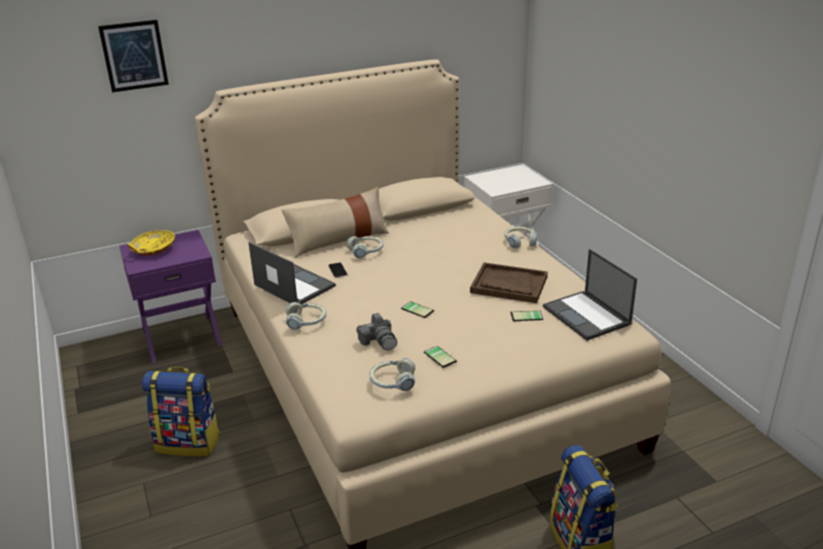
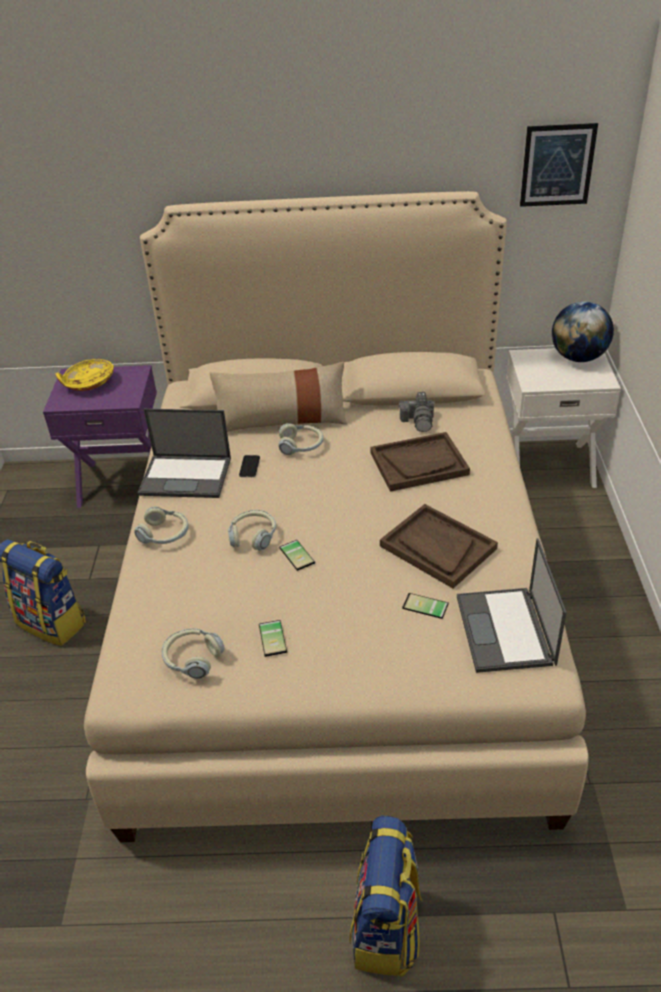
camera: 25 degrees right, 10 degrees up
(134, 56) = (71, 151): picture -> picture (557, 165)
(293, 285) = (187, 476): laptop -> laptop turned 120 degrees clockwise
(379, 341) = (220, 591): camera -> camera (419, 420)
(458, 244) = (419, 463): none -> brown tray
(513, 172) = (578, 358): none -> globe
(520, 242) = (501, 480): headphones -> headphones (253, 536)

